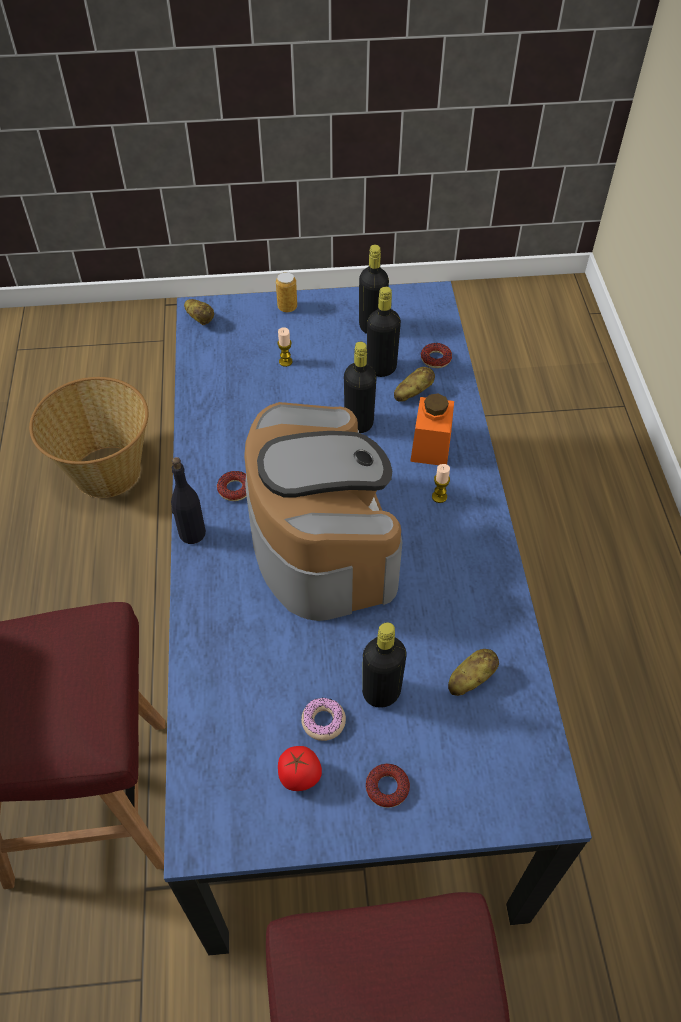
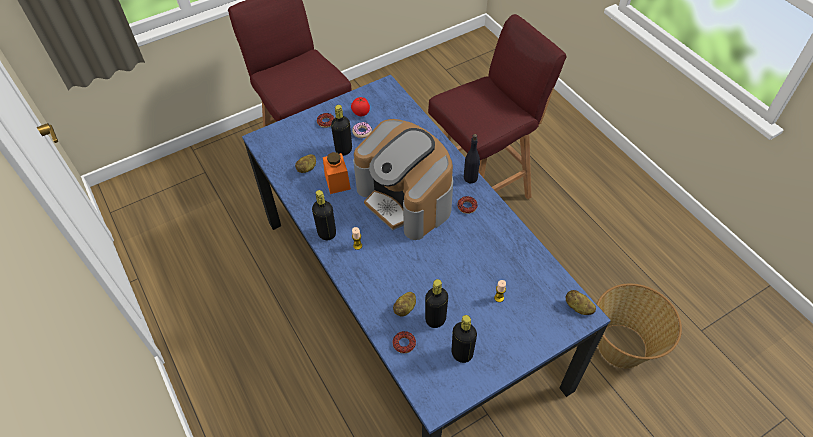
camera: 155 degrees right, 0 degrees up
(287, 307) = (531, 345): can -> none
(359, 423) = (426, 273): black bottle -> black bottle (327, 233)
(431, 446) = (376, 275): orange jar -> orange jar (337, 182)

